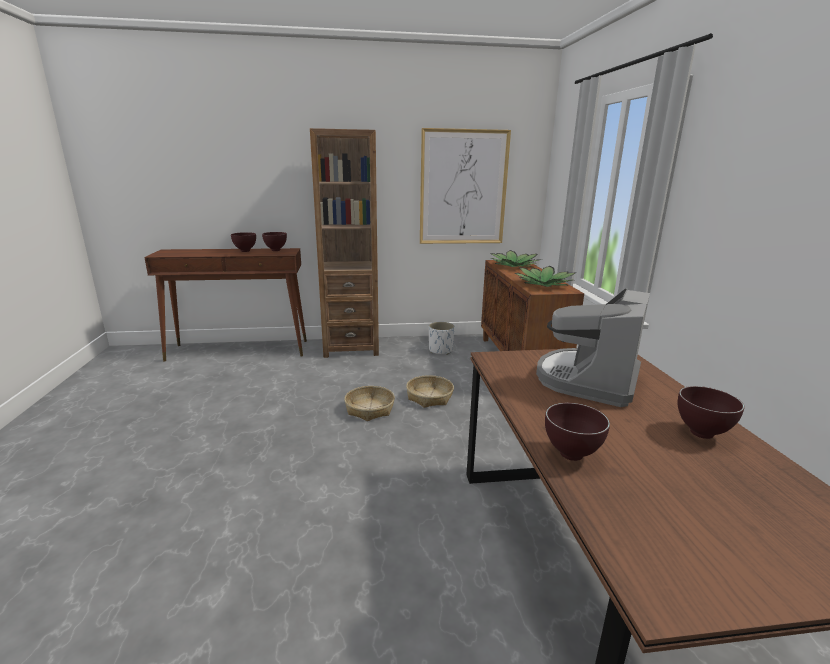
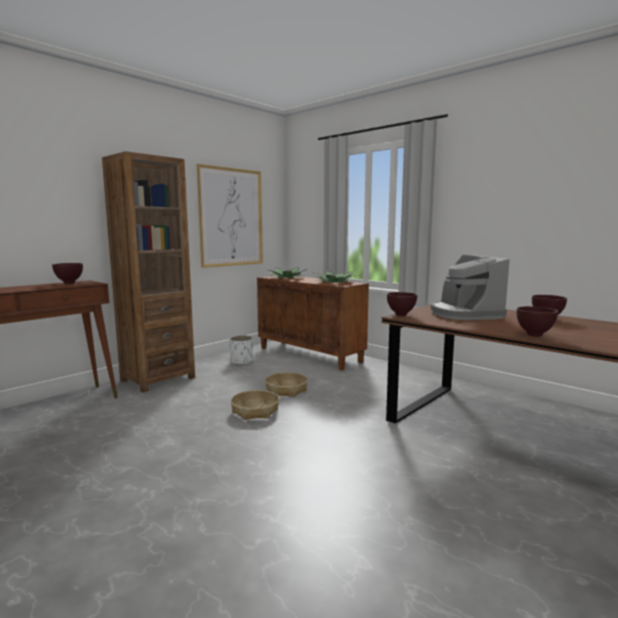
camera: 40 degrees left, 10 degrees down
(245, 251) = (33, 286): brown bowl -> brown bowl (401, 315)

